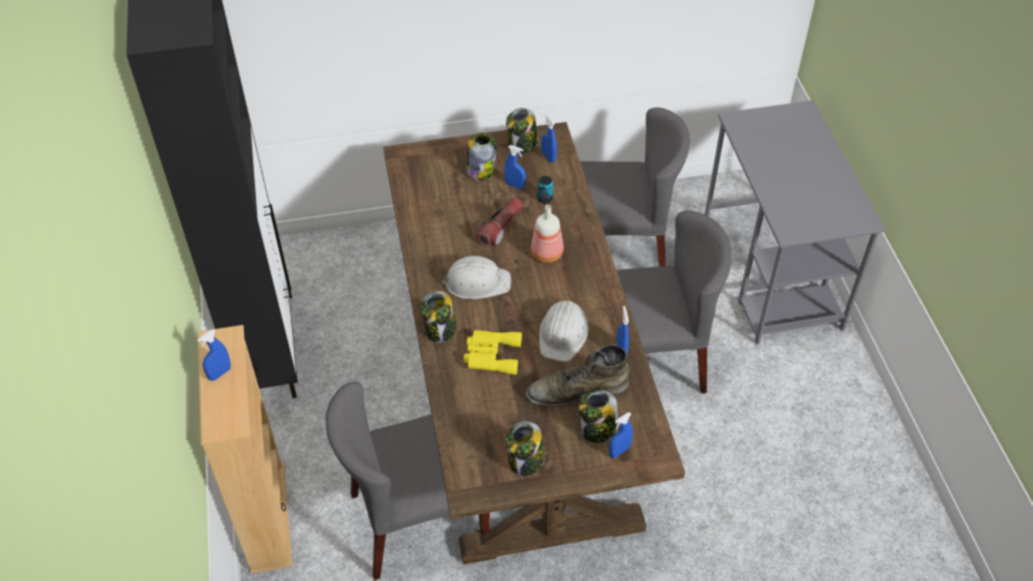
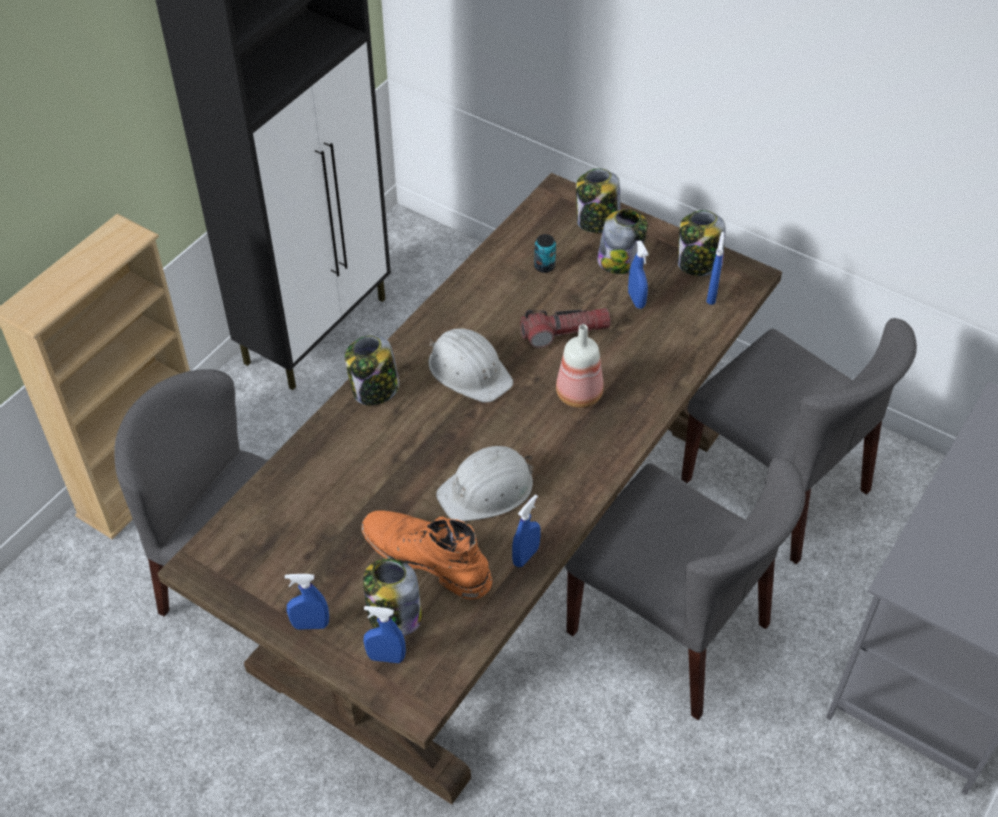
camera: 45 degrees right, 0 degrees up
(220, 373) = (83, 263): blue spray bottle -> blue spray bottle (310, 625)
(491, 355) = (390, 453): yellow binoculars -> none
(526, 461) = (285, 585): jar -> jar (597, 221)
(545, 198) = (651, 336): can -> can (544, 266)
(577, 390) = (426, 558): green boot -> orange boot

